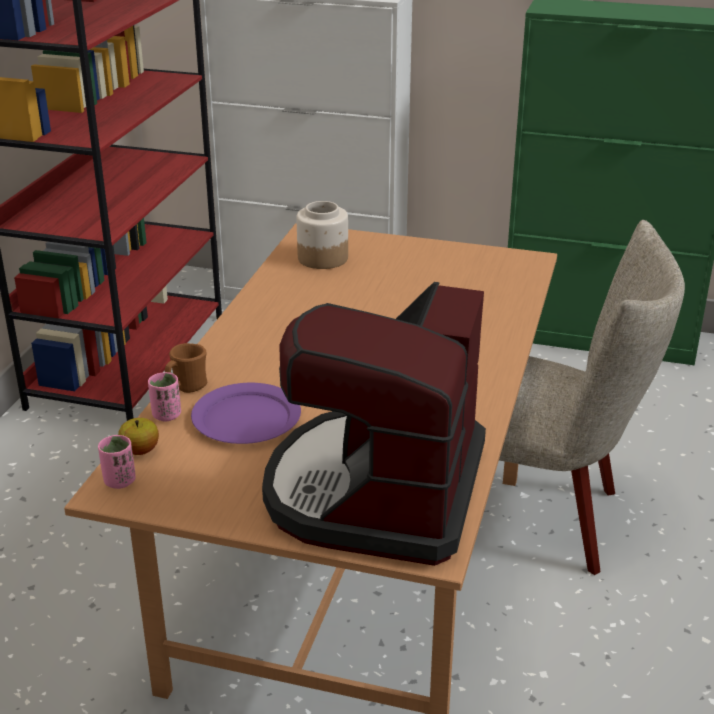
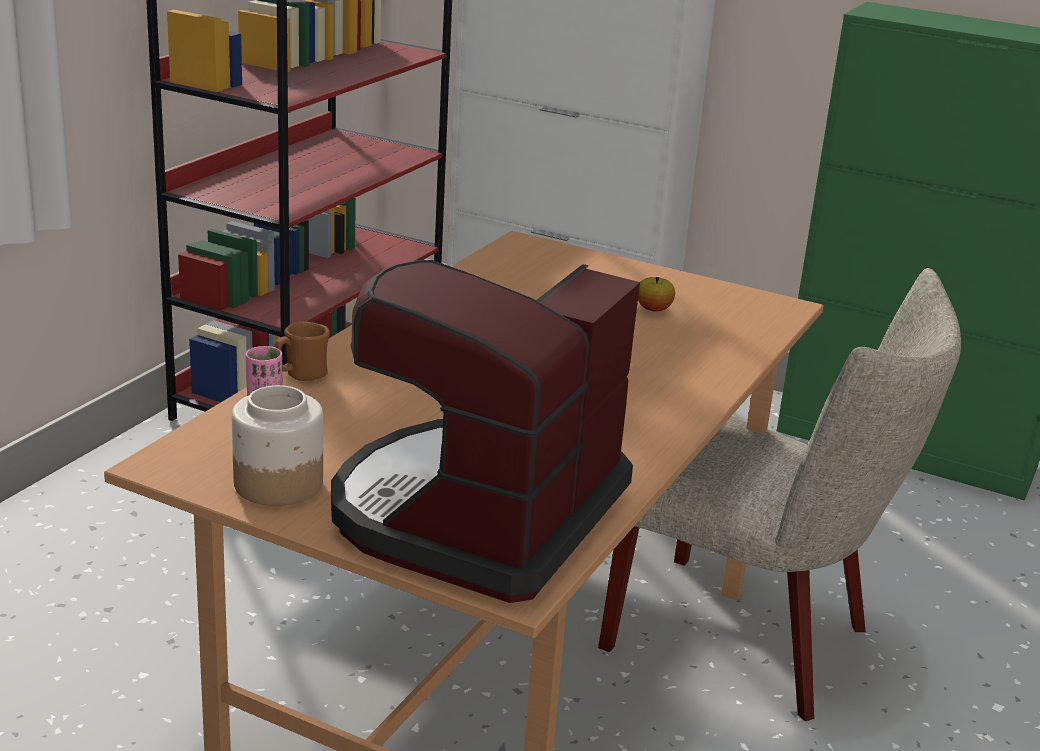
camera: 10 degrees right, 5 degrees down
(119, 481) = (178, 456): pink cup -> none
(140, 450) = (217, 429): apple -> apple (653, 309)
(246, 418) = (356, 416): purple plate -> none
(322, 258) = (525, 270): jar -> jar (277, 484)

